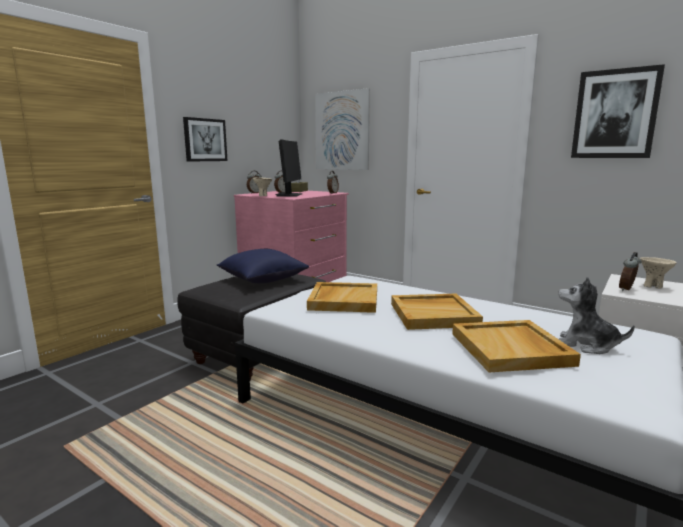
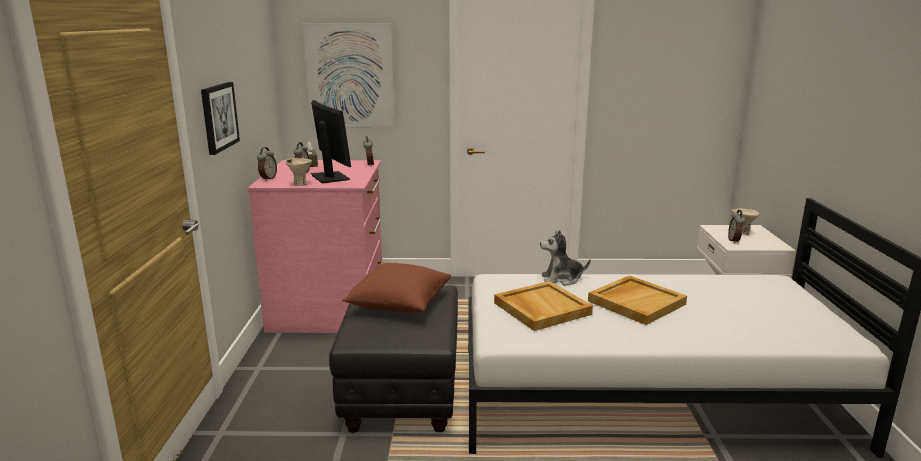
camera: 35 degrees left, 5 degrees up
(262, 279) = (398, 304): blue pillow -> brown pillow
(511, 349) = (737, 320): beige tray -> none
(586, 345) = (762, 300): plush toy -> plush toy (561, 279)
(615, 114) = (666, 71): picture -> none

